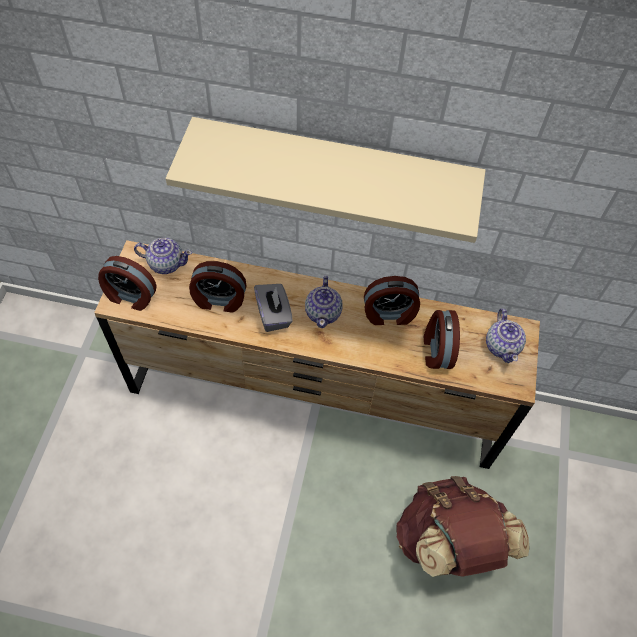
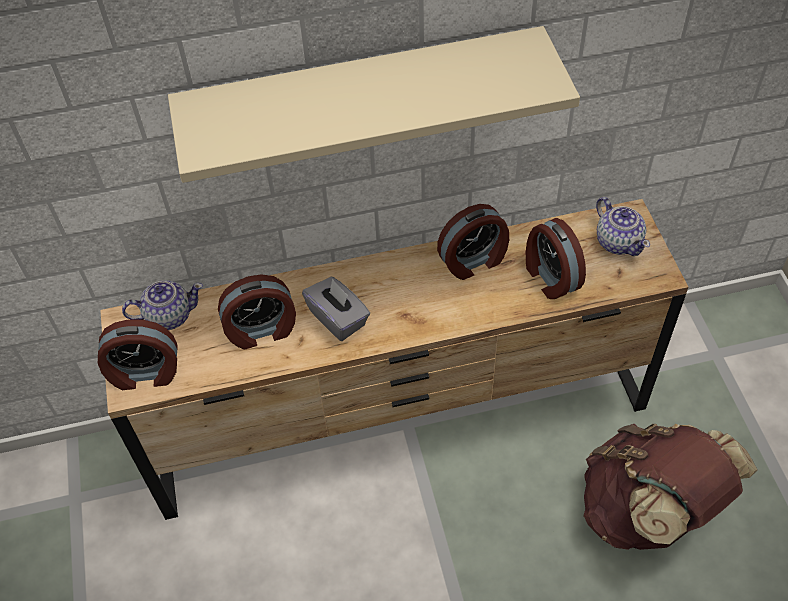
camera: 20 degrees left, 5 degrees down
(323, 312) = (396, 291): teapot -> none

